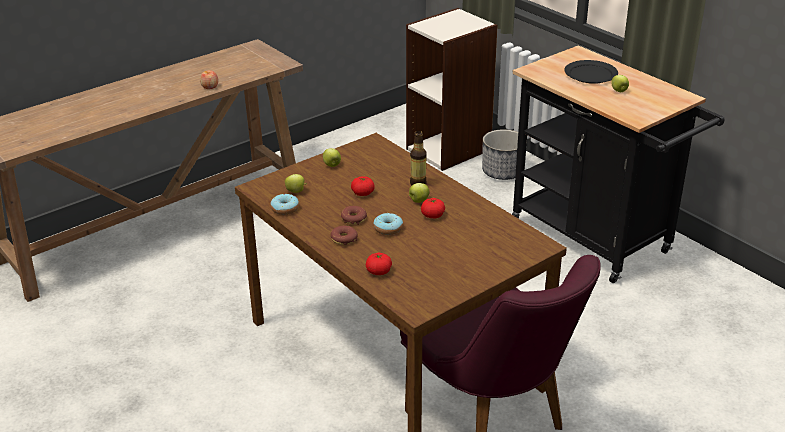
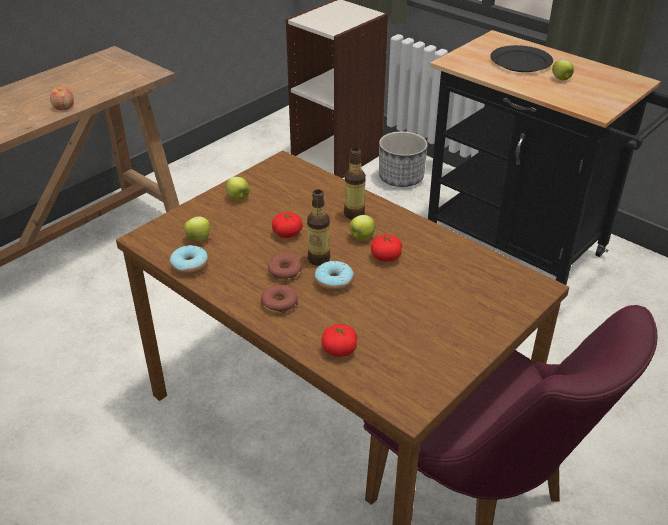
camera: 10 degrees left, 5 degrees up
(381, 212) = (319, 259): none -> bottle

